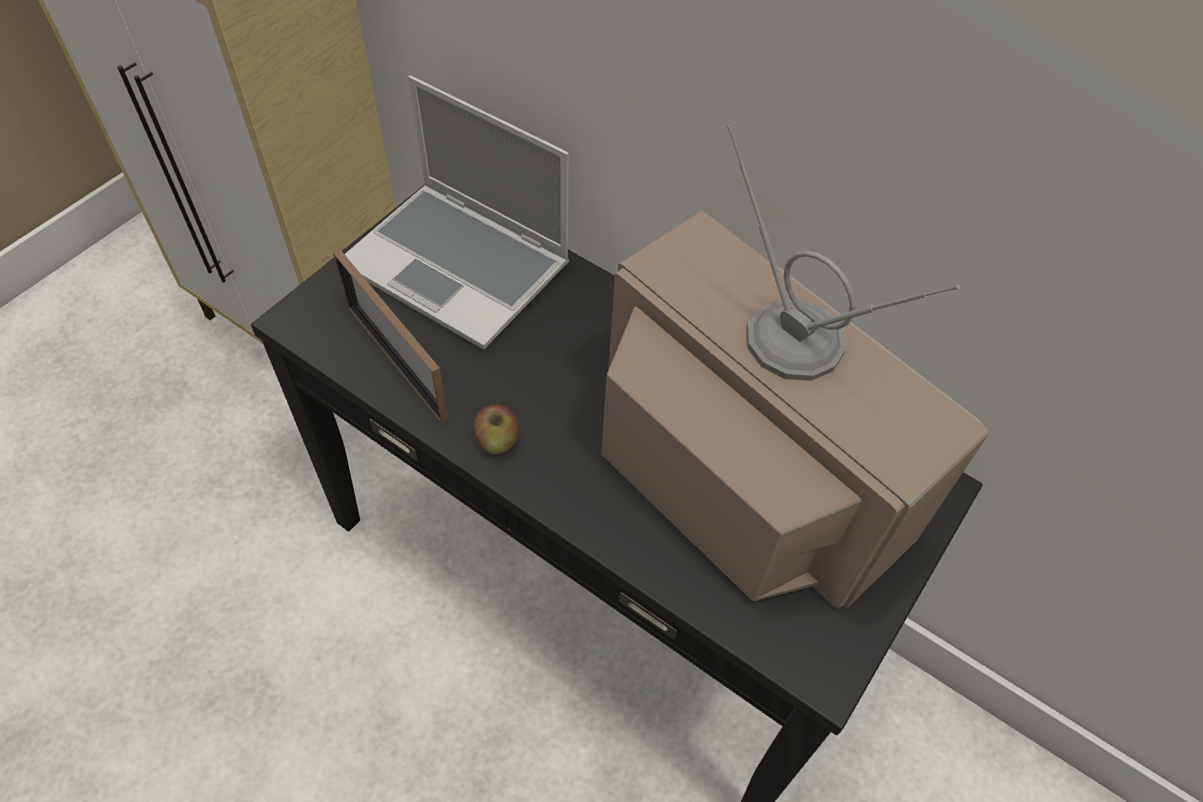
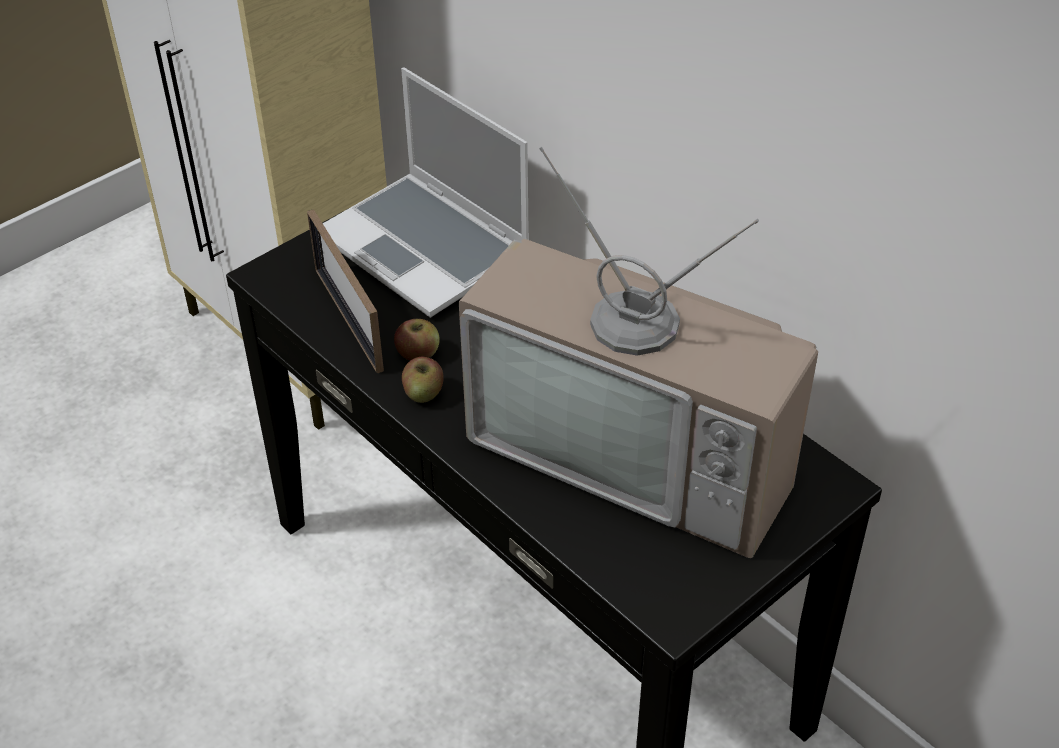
camera: 15 degrees right, 10 degrees down
(480, 393) = (418, 353): none -> apple
(736, 474) = (640, 449): television -> television turned 150 degrees clockwise

